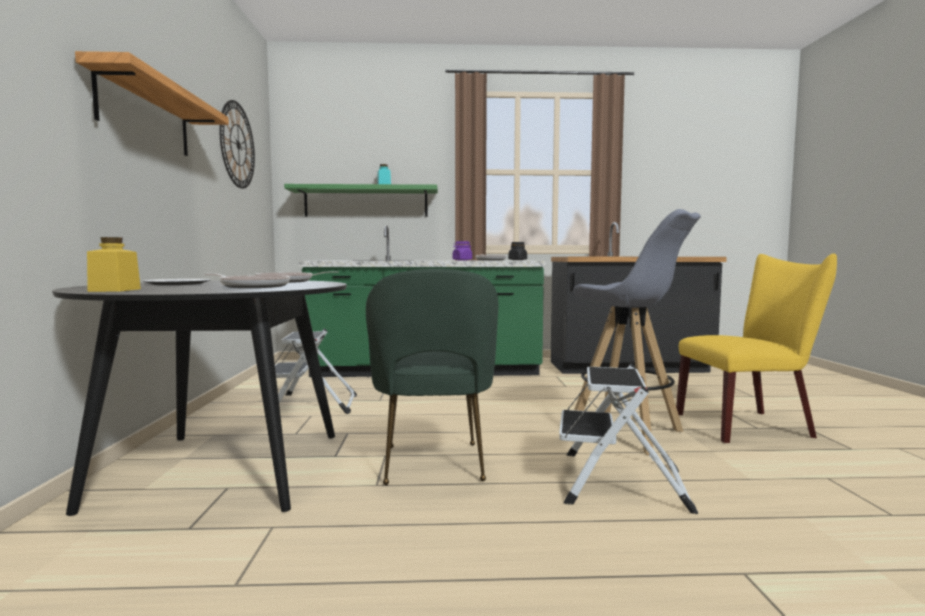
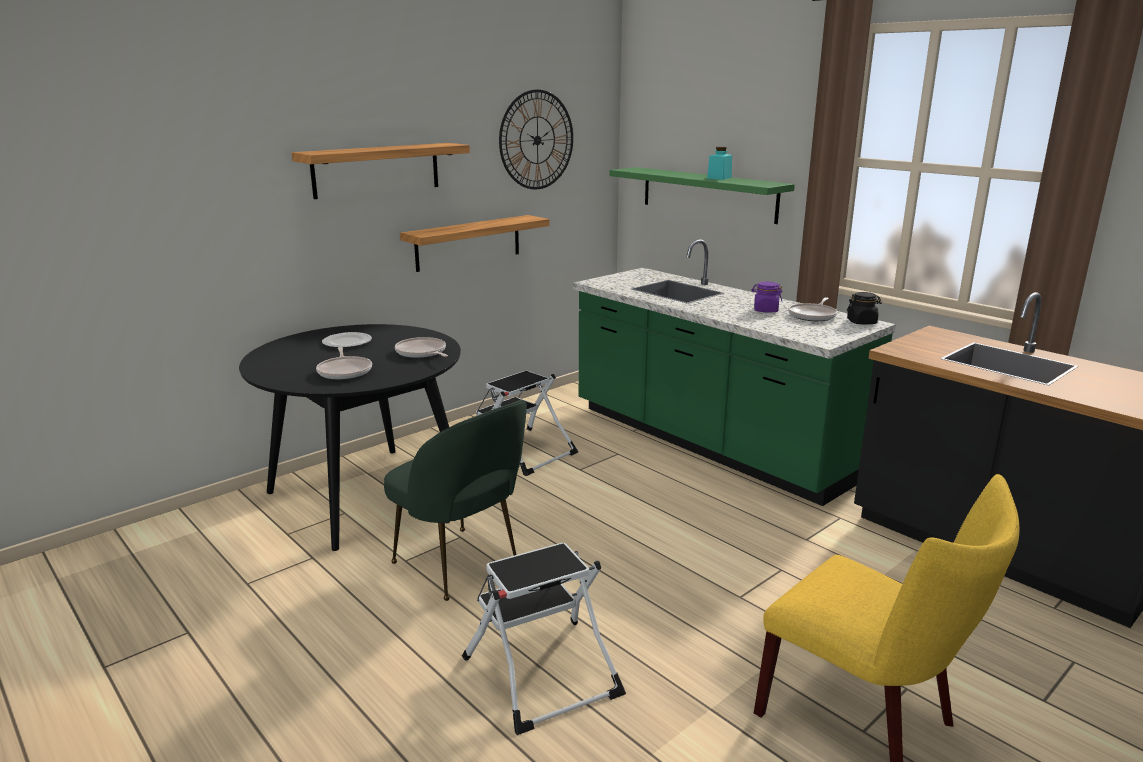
camera: 50 degrees right, 15 degrees up
(115, 290) = (269, 360): yellow jar -> none
(205, 221) = (468, 243): none -> shelf
(433, 468) = (461, 568): green chair -> green chair turned 90 degrees counterclockwise
(628, 433) = (687, 636): grey stool -> none

